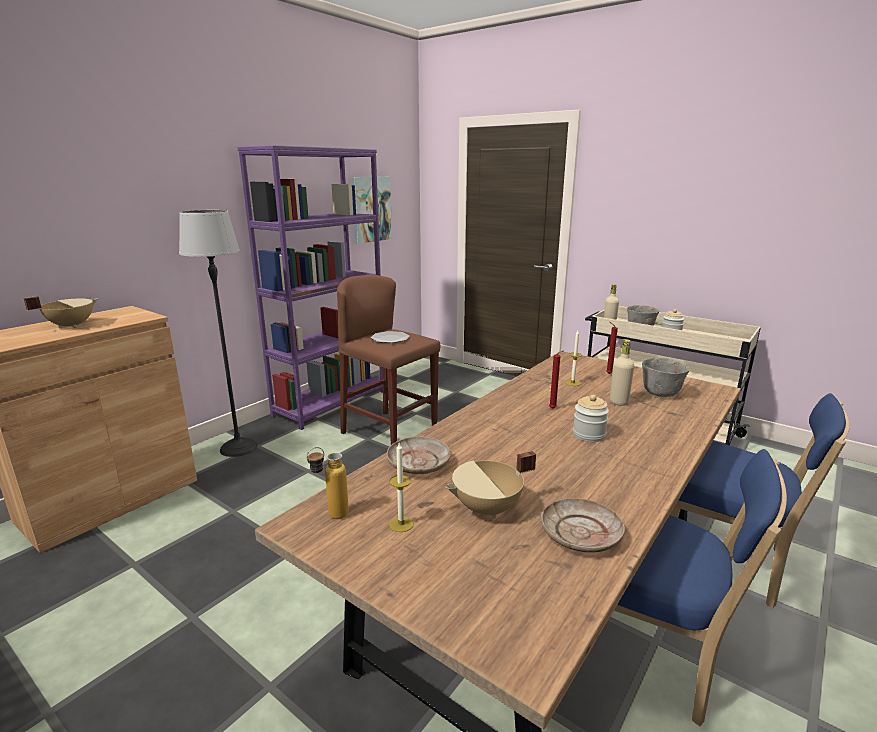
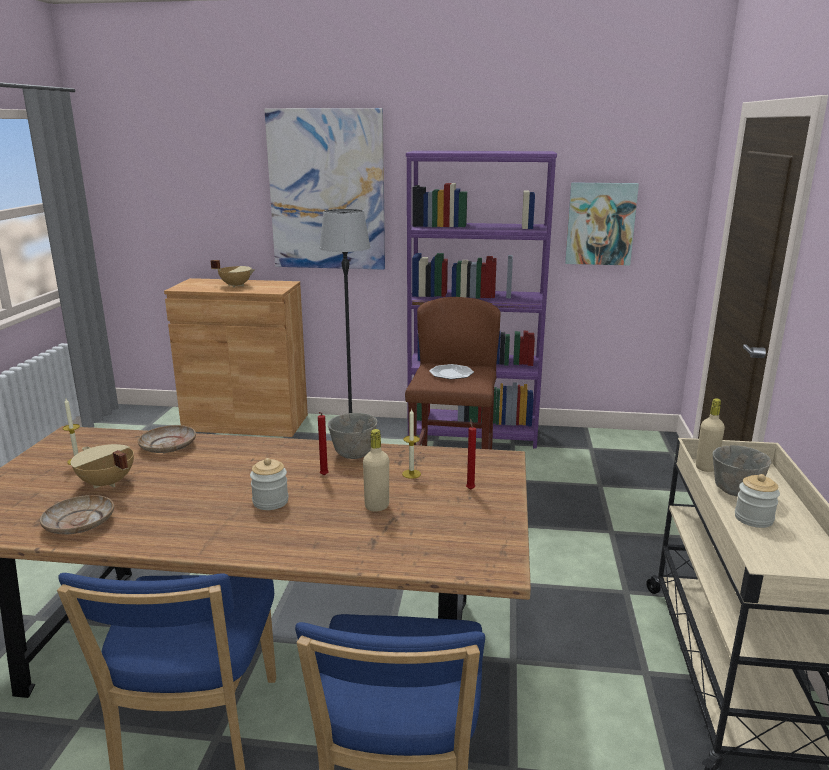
camera: 60 degrees right, 0 degrees up
(147, 192) = (327, 190): none -> picture
(330, 516) = (80, 439): bottle -> none
(661, 394) = (433, 529): grey bowl -> grey bowl (354, 455)

